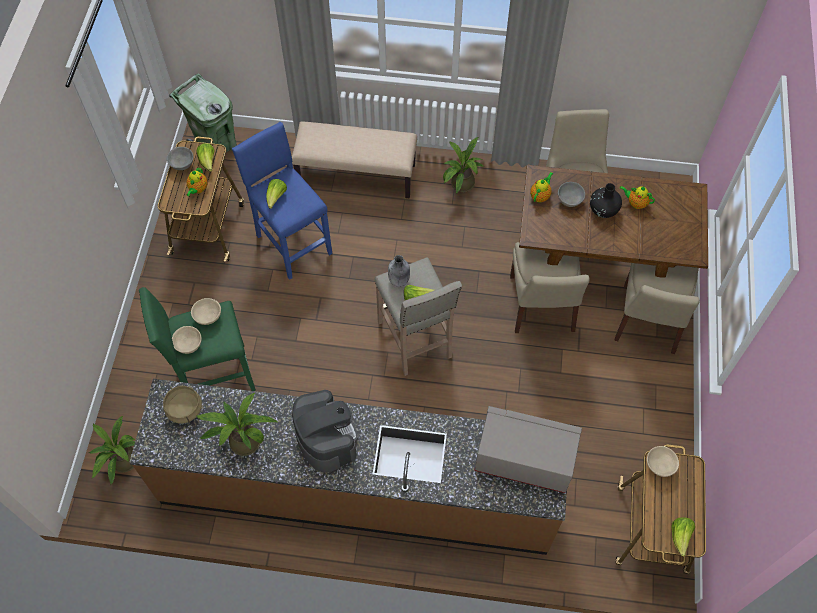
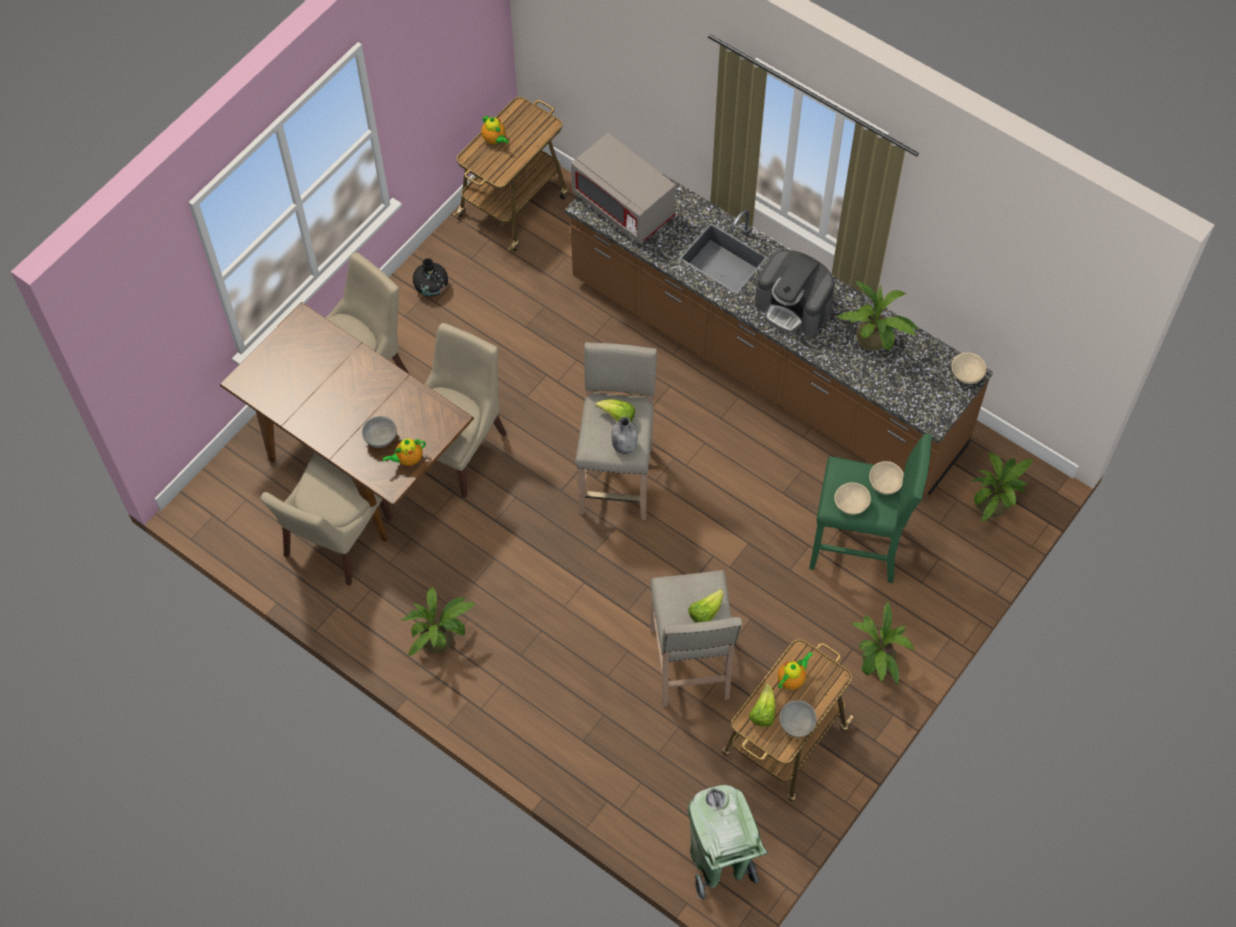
camera: 150 degrees left, 0 degrees up
(167, 302) = (876, 663): none -> potted plant
(184, 409) = (919, 395): beige cooking pot -> none
(293, 243) = (690, 665): blue stool -> beige stool
(326, 438) = (793, 306): coffee machine -> coffee machine turned 60 degrees counterclockwise
(357, 174) = (558, 721): beige bench -> none
(603, 210) = (354, 410): black vase -> black vase (431, 287)
(635, 203) = (314, 400): teapot -> teapot (495, 140)
(659, 465) = (498, 171): beige bowl -> beige bowl (966, 375)
(680, 536) = (526, 117): lettuce -> none

